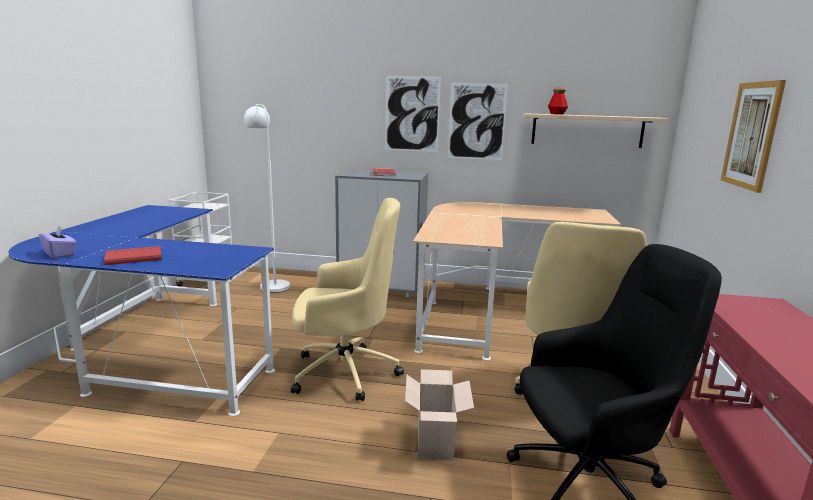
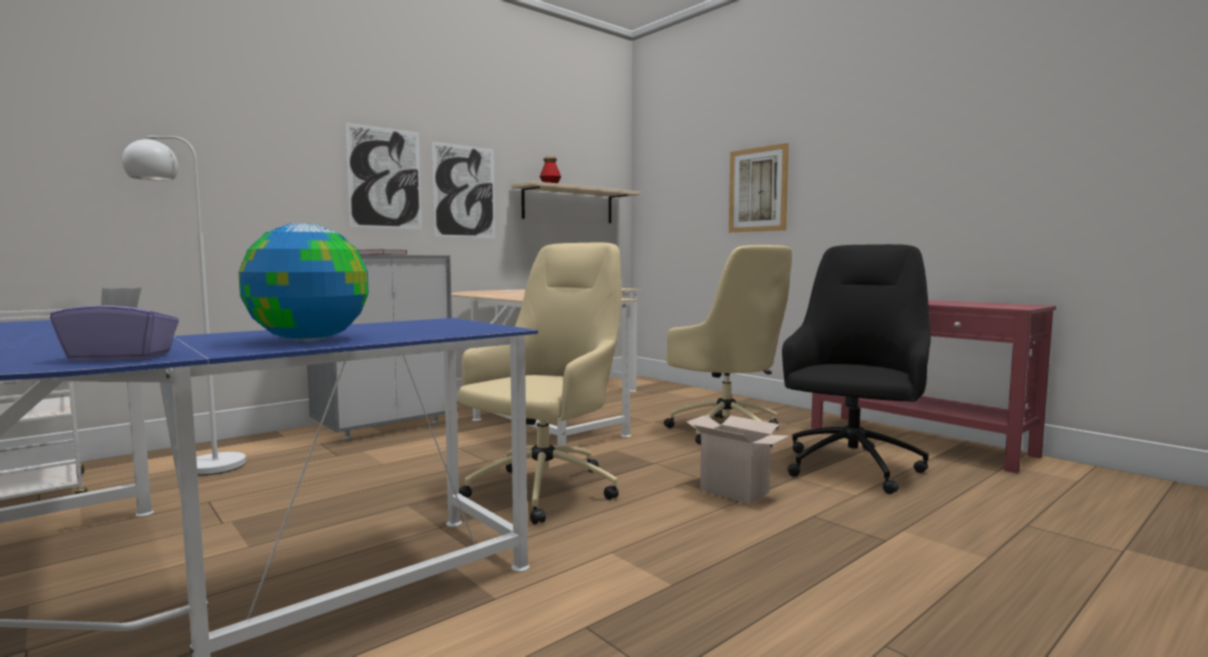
camera: 50 degrees left, 10 degrees down
(134, 257) = (307, 340): red book -> globe

